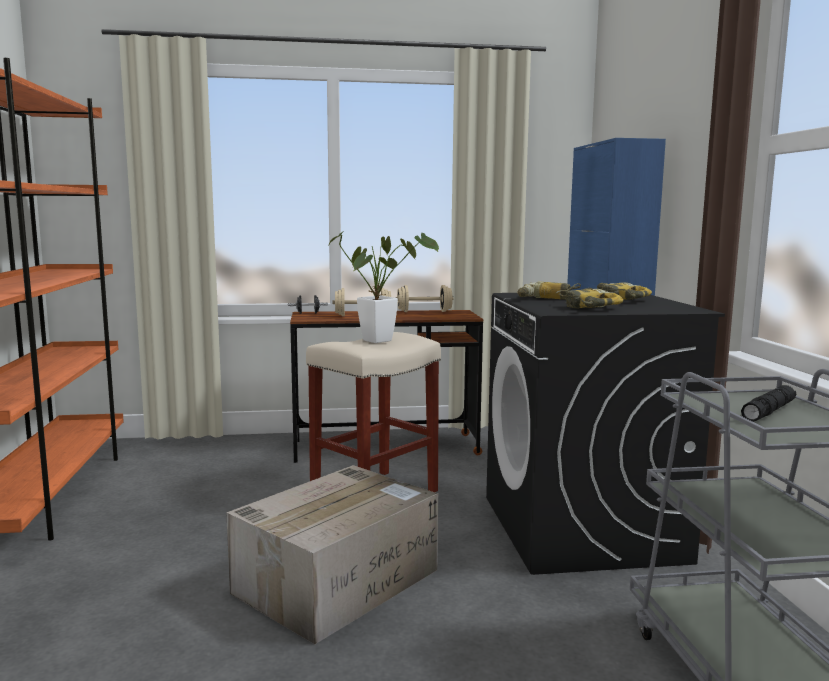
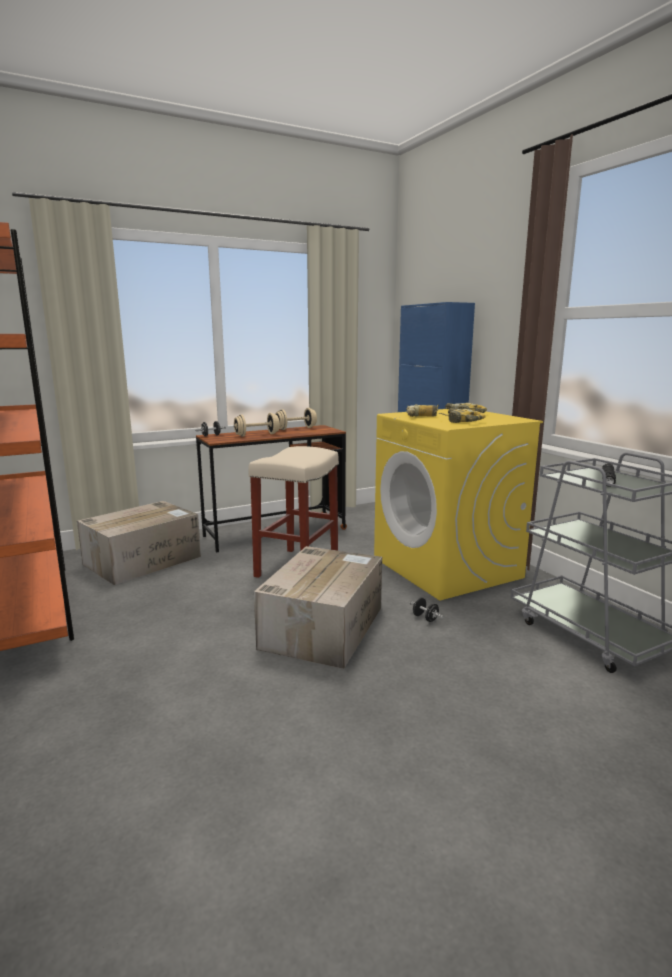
camera: 20 degrees left, 5 degrees up
(206, 460) = (144, 560): none -> cardboard box
(383, 340) = (300, 453): potted plant -> none
(488, 596) = (425, 618): none -> black dumbbell
(582, 529) = (447, 568): black washing machine -> yellow washing machine

